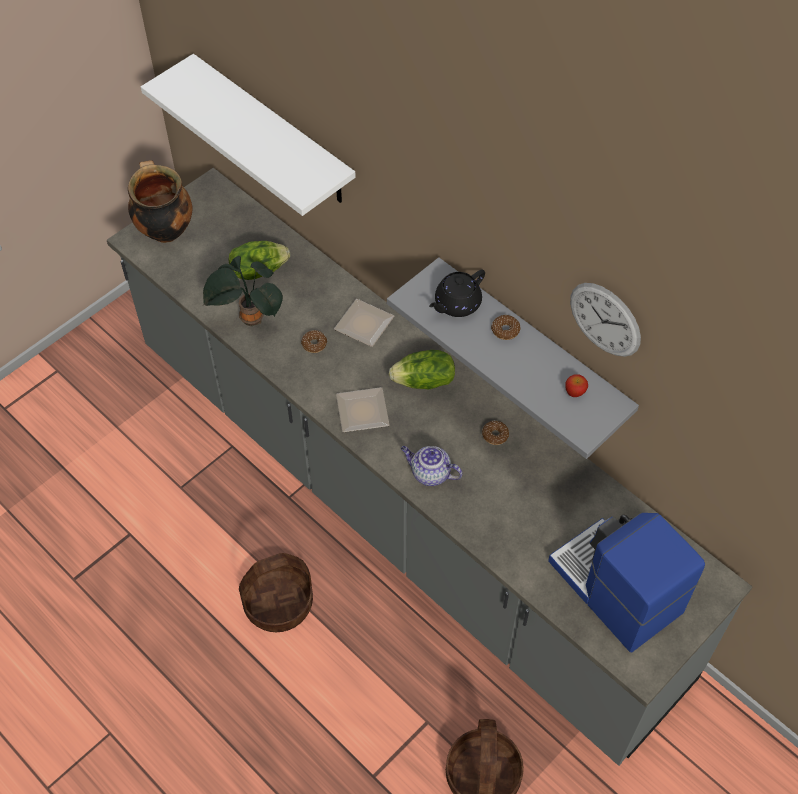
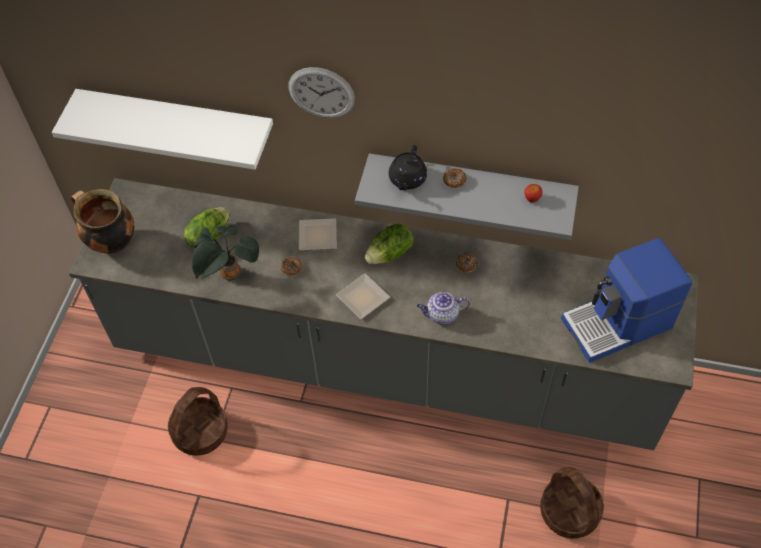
camera: 30 degrees left, 0 degrees up
(278, 603) = (347, 480): basket -> basket (200, 431)
(605, 319) = (540, 133): wall clock -> wall clock (321, 92)
(614, 589) = (618, 324): coffee machine -> coffee machine turned 45 degrees counterclockwise

